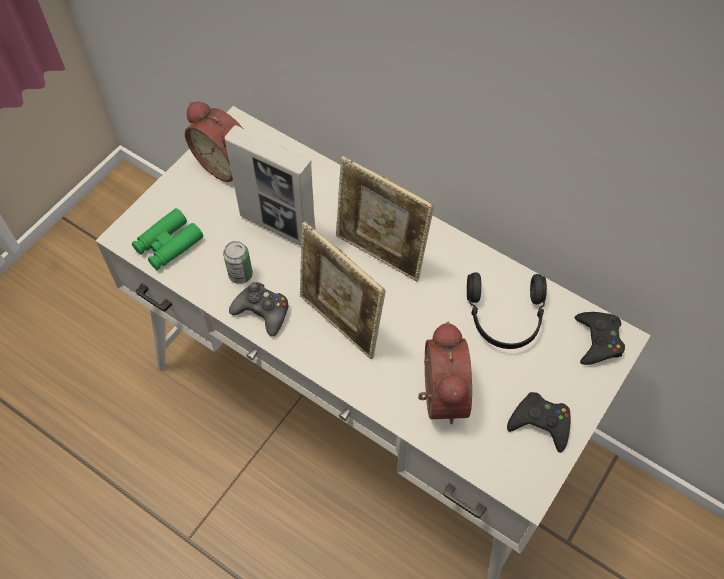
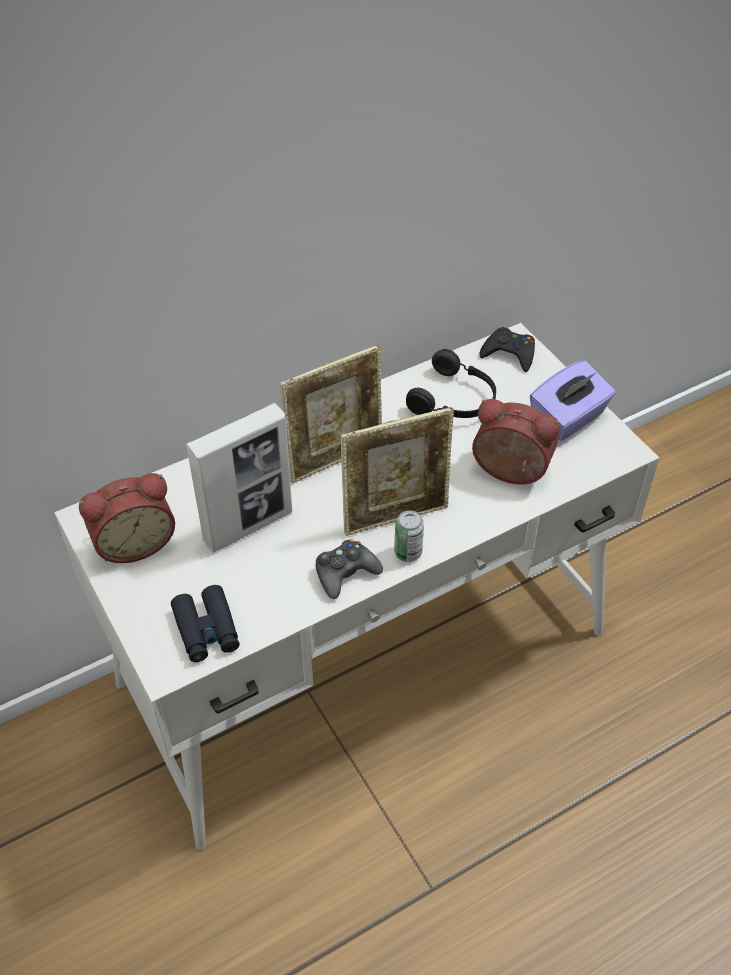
camera: 65 degrees left, 10 degrees down
(168, 244) = (206, 630): green binoculars -> black binoculars
(240, 275) = (288, 577): can -> can (408, 552)
(540, 423) = (568, 418): black game controller -> purple tissue box

